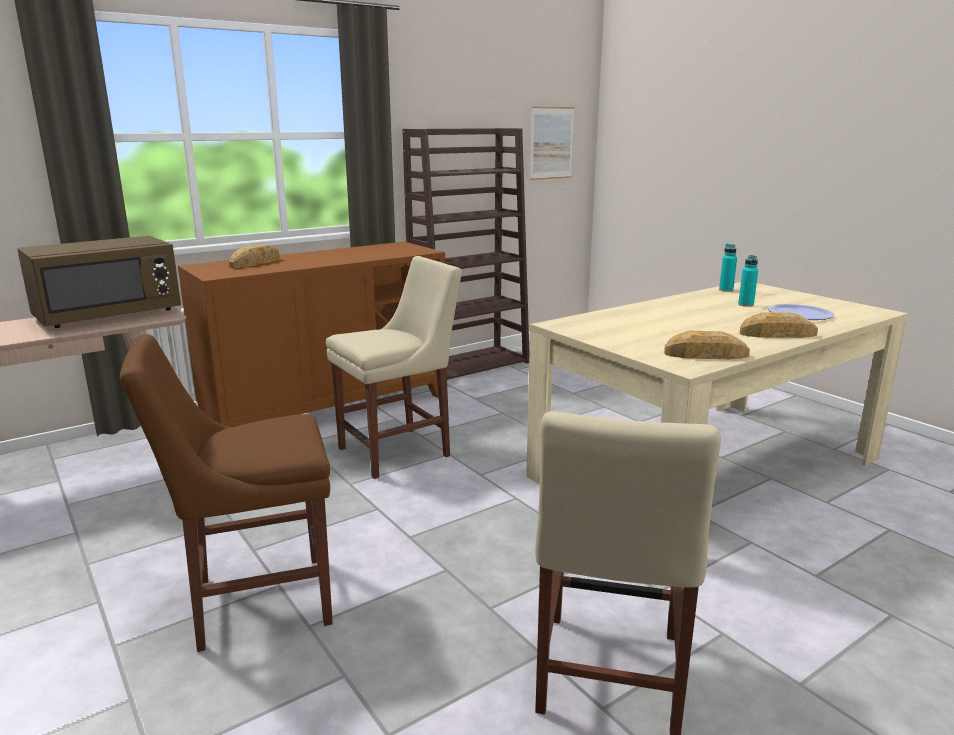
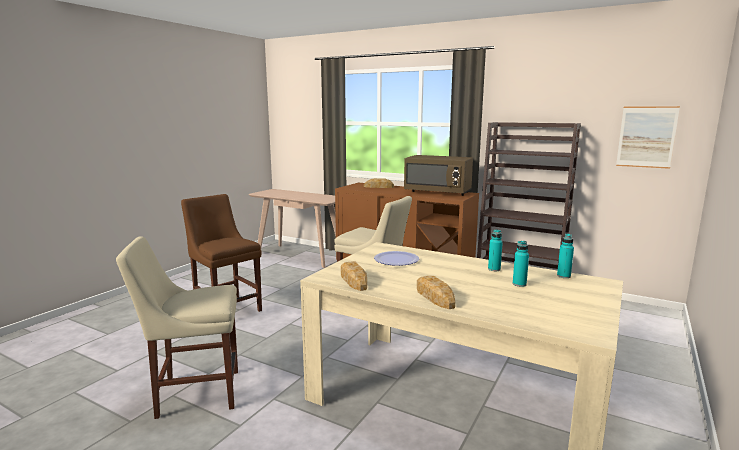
camera: 65 degrees right, 5 degrees down
(109, 316) = (319, 197): brown microwave -> brown microwave (438, 192)
(692, 303) = (494, 269): none -> turquoise bottle
(800, 314) = (517, 303): plate -> plate (396, 260)

